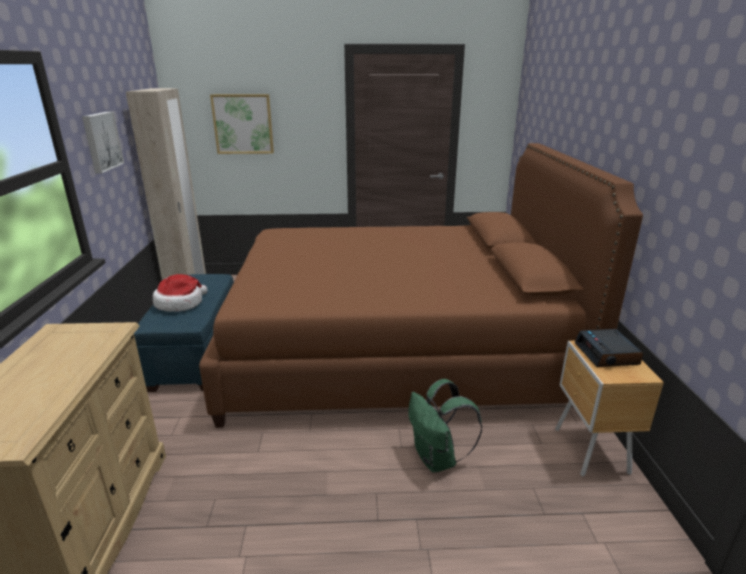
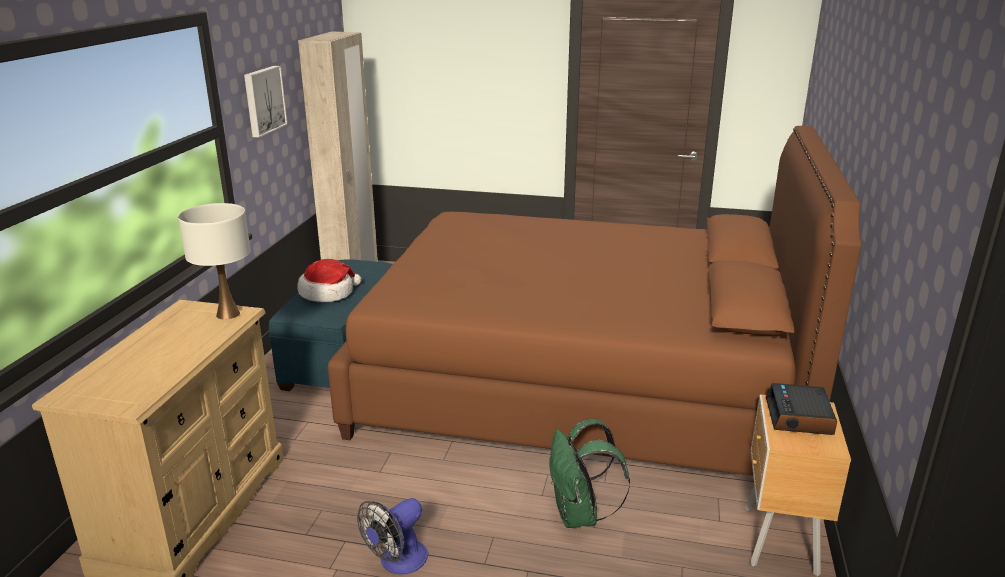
camera: 15 degrees right, 0 degrees up
(102, 332) = (228, 314): none -> white table lamp
(243, 124) = (438, 75): picture -> none
(301, 536) = (397, 562): none -> fan

